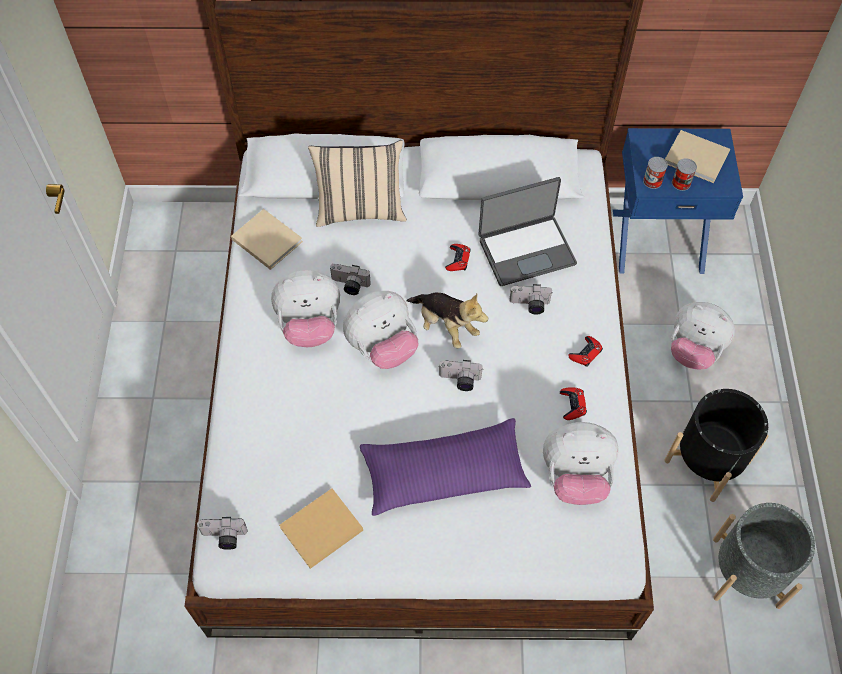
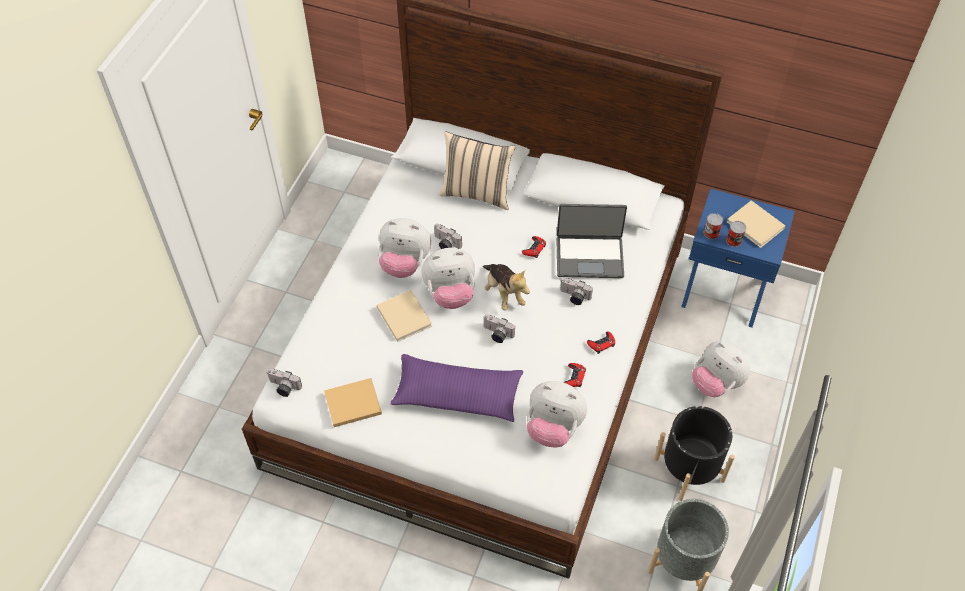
camera: 20 degrees right, 5 degrees down
(265, 239) = (398, 194): beige book -> beige book (403, 315)

